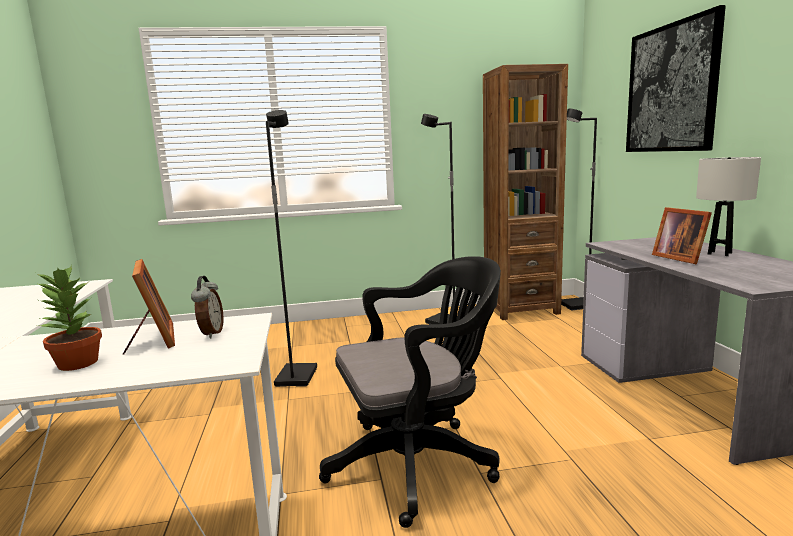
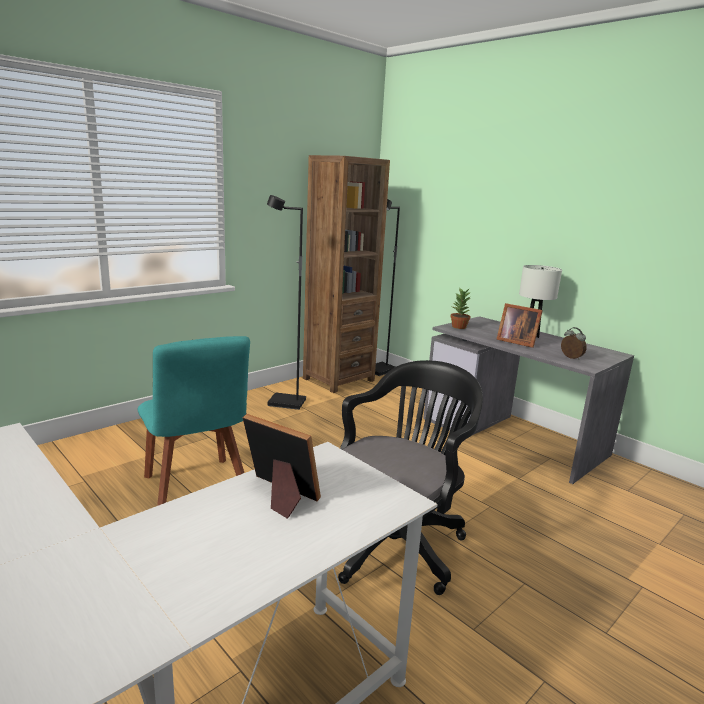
camera: 35 degrees left, 5 degrees up
(77, 364) = (262, 540): potted plant -> potted plant (459, 327)
(210, 333) = (321, 476): alarm clock -> alarm clock (570, 358)
(295, 377) = (197, 490): black floor lamp -> turquoise chair
(671, 88) = (477, 199): picture -> none

